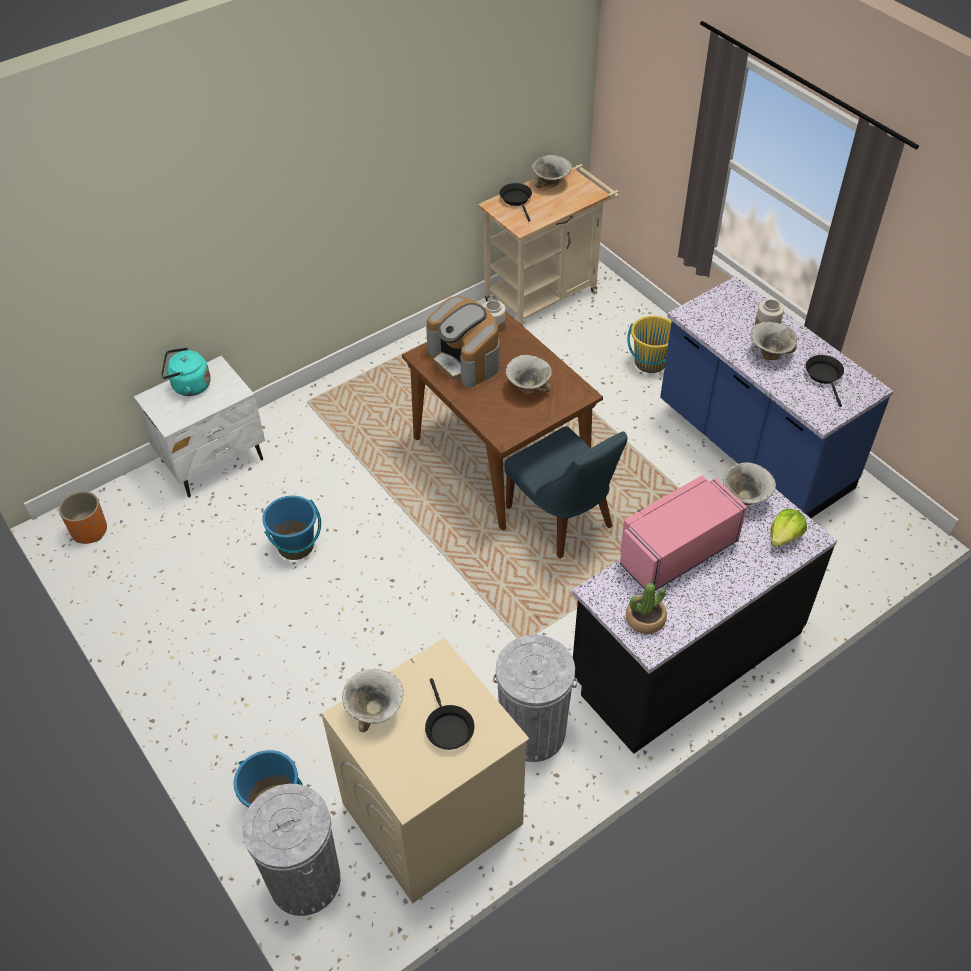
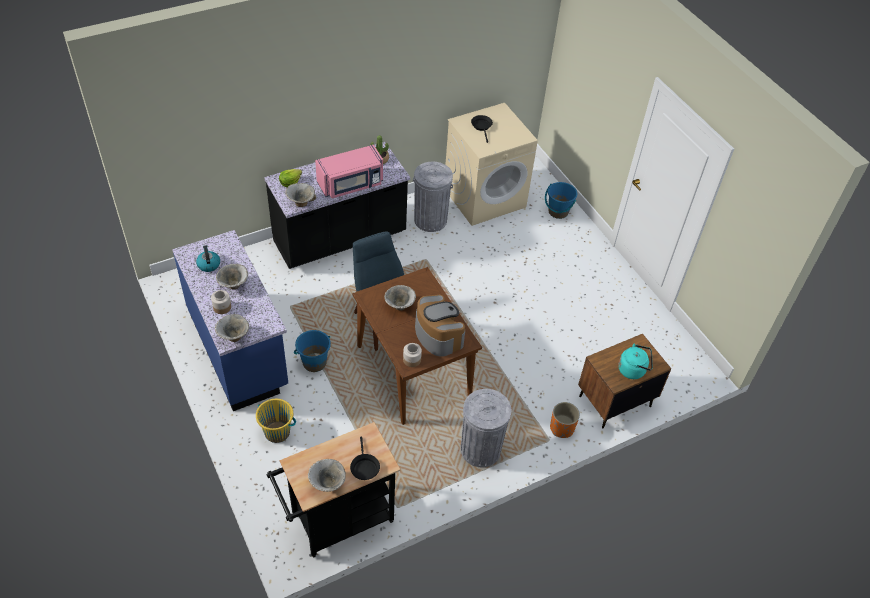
camera: 175 degrees left, 0 degrees up
(89, 530) = (687, 363): orange planter -> orange planter (562, 428)
(213, 460) = (614, 401): white nightstand -> brown nightstand
(296, 546) = (553, 331): blue bucket -> blue bucket (314, 362)
(304, 880) = (543, 185): grey trash can -> grey trash can (480, 450)
(375, 711) = (513, 137): bowl -> bowl (233, 336)
(546, 294) = (336, 522): beige cart -> black cart
(824, 376) = (208, 264): black frying pan -> kettle

